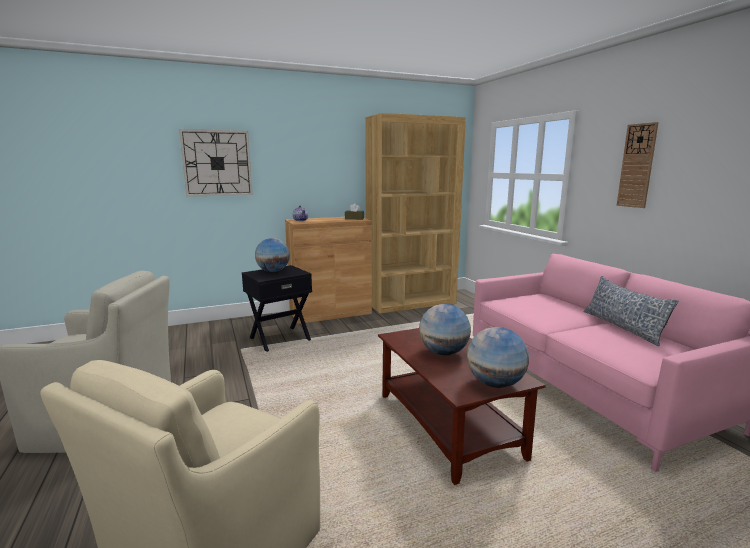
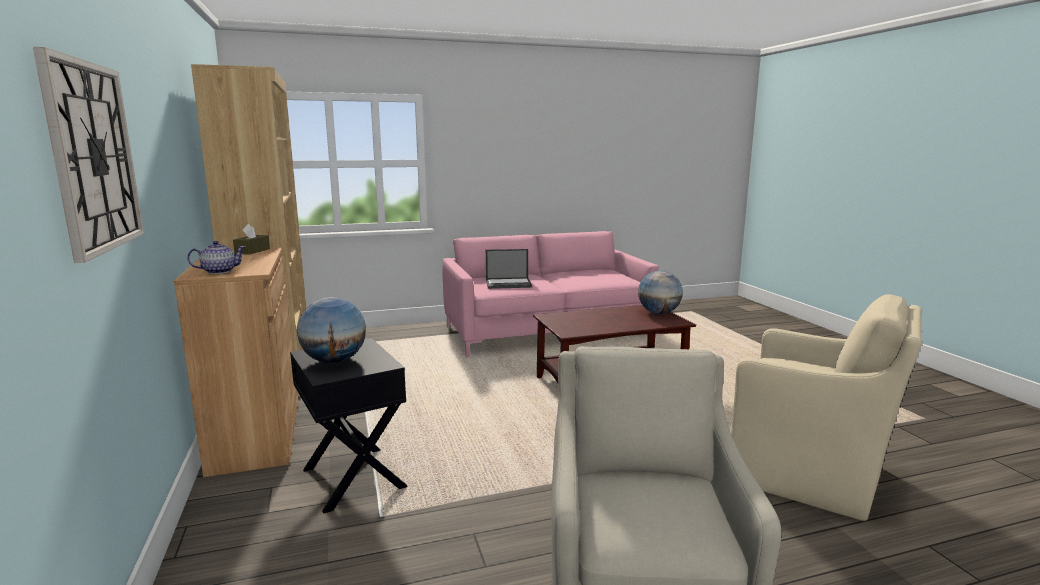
camera: 85 degrees left, 0 degrees up
(443, 353) = (606, 320): globe -> none
(534, 306) = (509, 284): none -> laptop
(622, 326) = (562, 273): pillow -> none
(637, 166) = (495, 150): wall clock -> none

